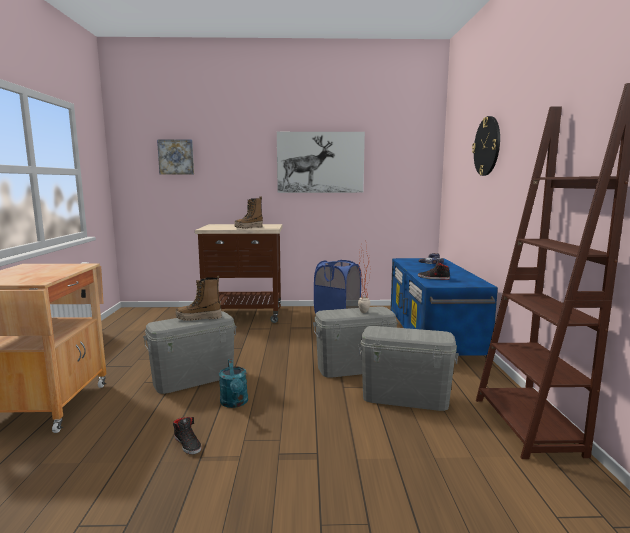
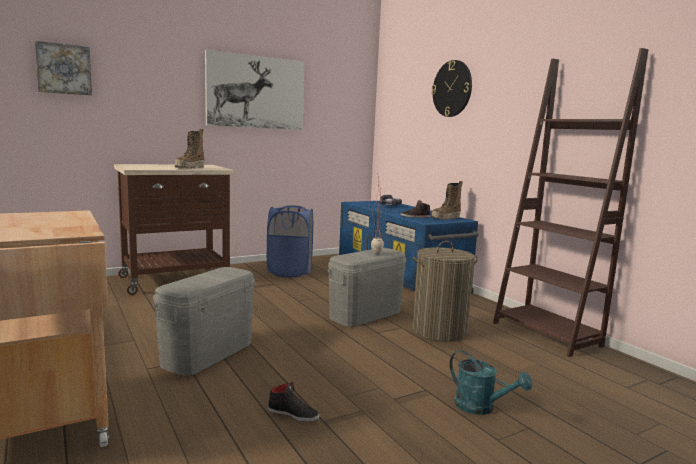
camera: 30 degrees left, 0 degrees up
(199, 318) = (214, 276): boot -> boot (446, 218)
(235, 403) = (290, 367): turquoise watering can -> turquoise watering can (481, 407)
(405, 397) = (439, 331): grey storage box -> laundry basket

